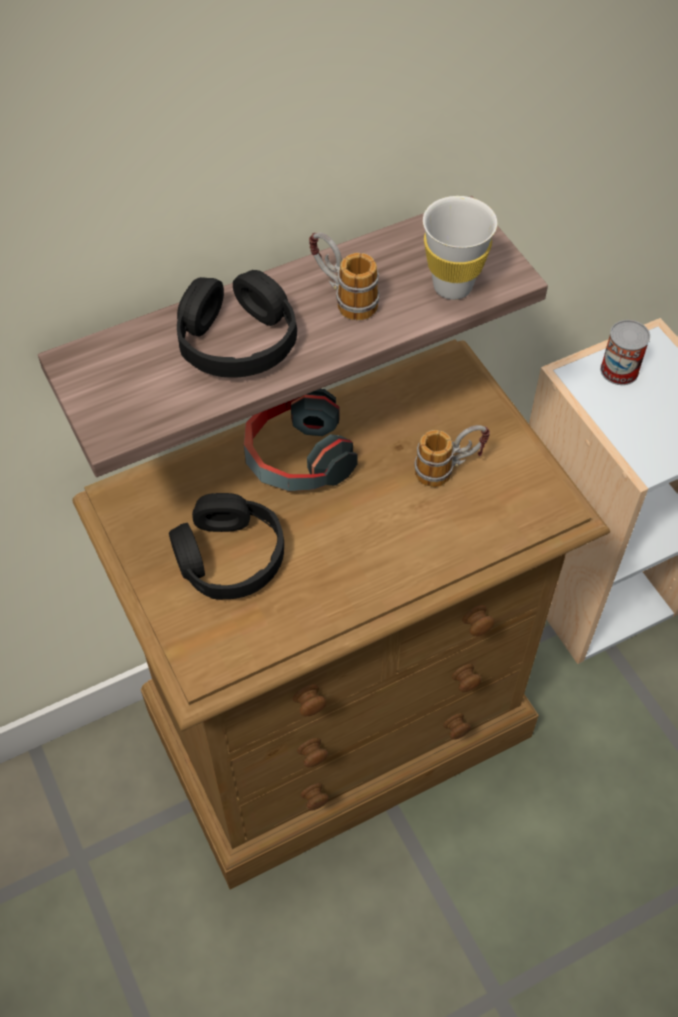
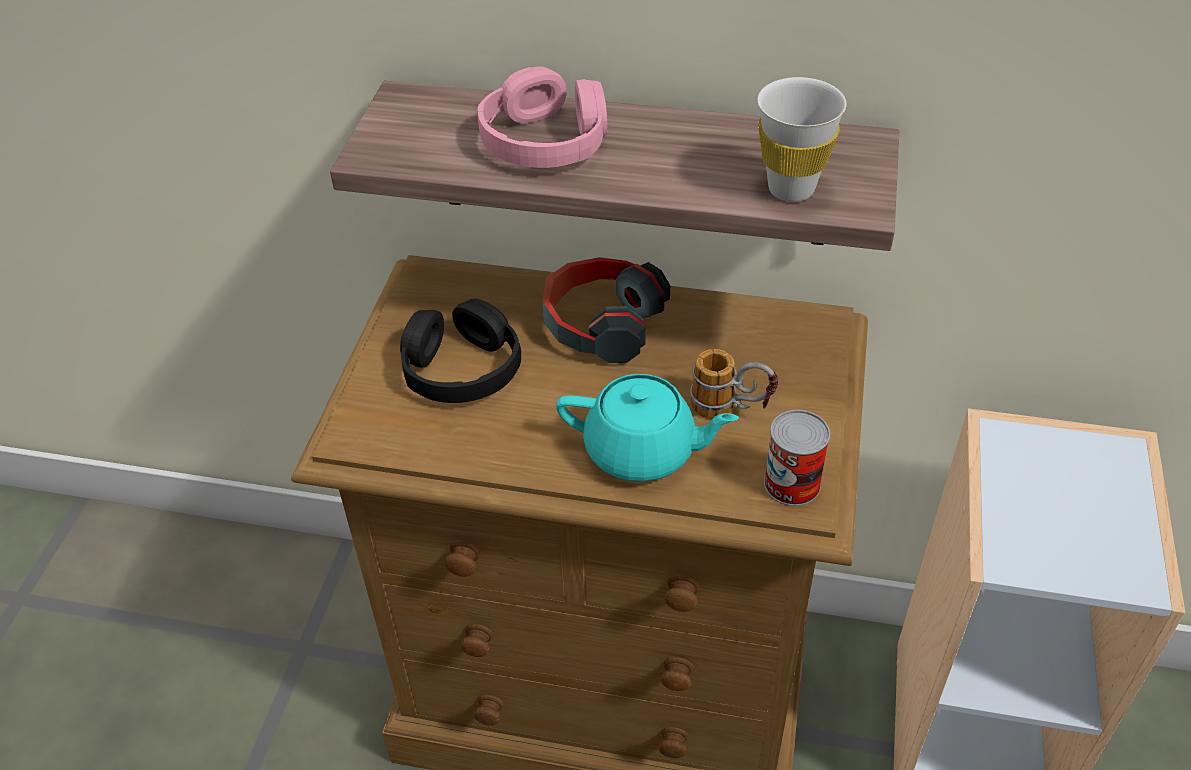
camera: 40 degrees right, 10 degrees down
(237, 340) = (545, 140): black headphones -> pink headphones
(342, 297) = (675, 151): mug -> none
(421, 539) = (642, 451): none -> turquoise teapot
(619, 370) = (1056, 455): can -> can (792, 483)

